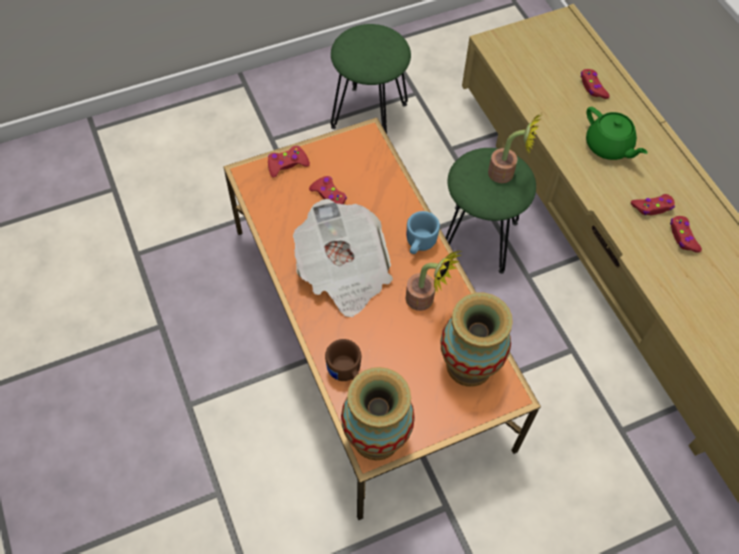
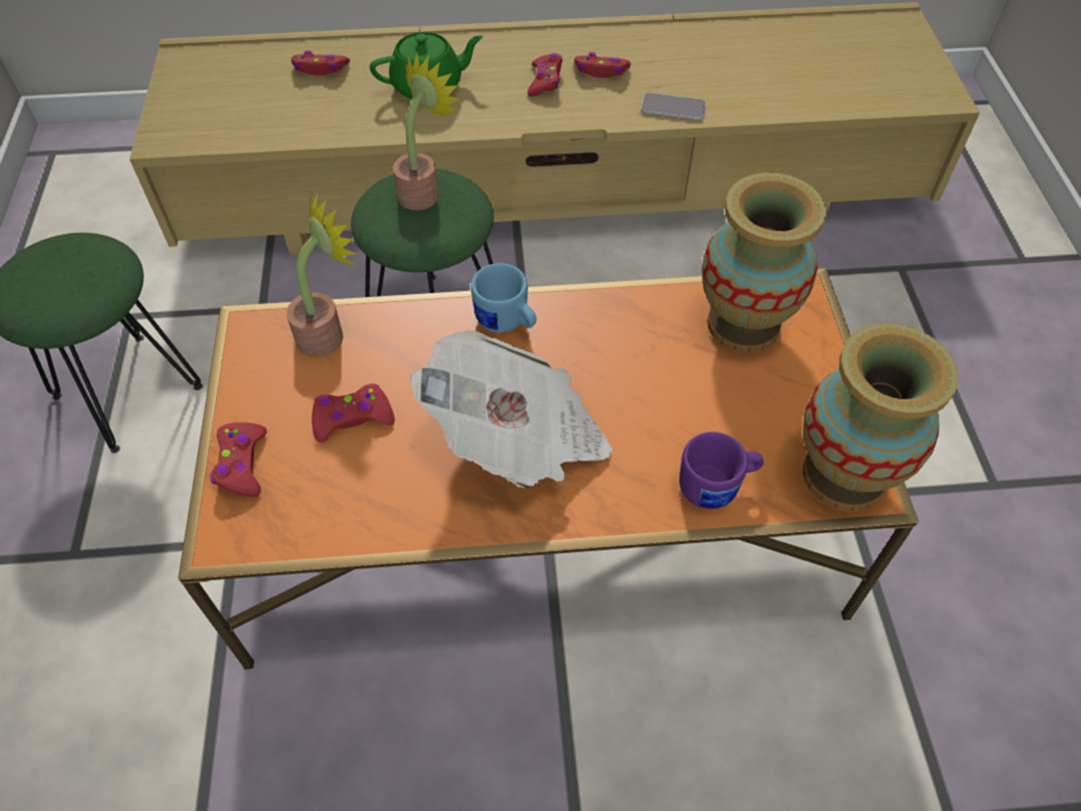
camera: 70 degrees left, 5 degrees down
(346, 373) = (717, 487): brown mug -> purple mug
(425, 301) = (615, 345): potted plant -> potted plant (328, 333)
(668, 290) = (673, 108): none -> phone

